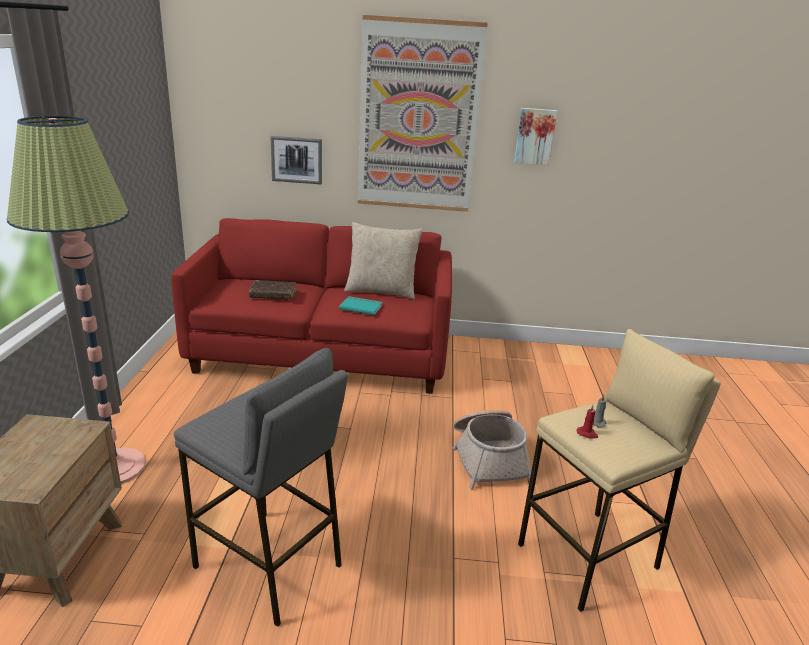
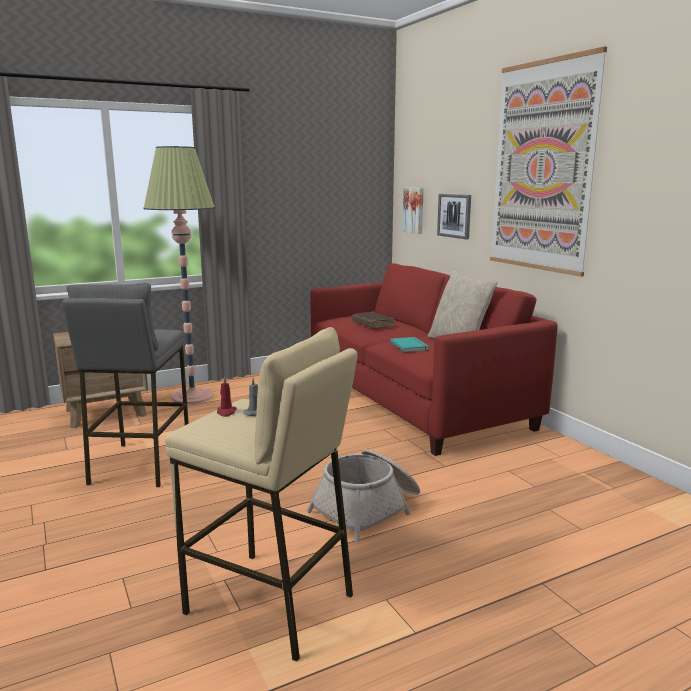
camera: 60 degrees right, 10 degrees down
(535, 136) = (657, 179): picture -> picture (414, 210)

